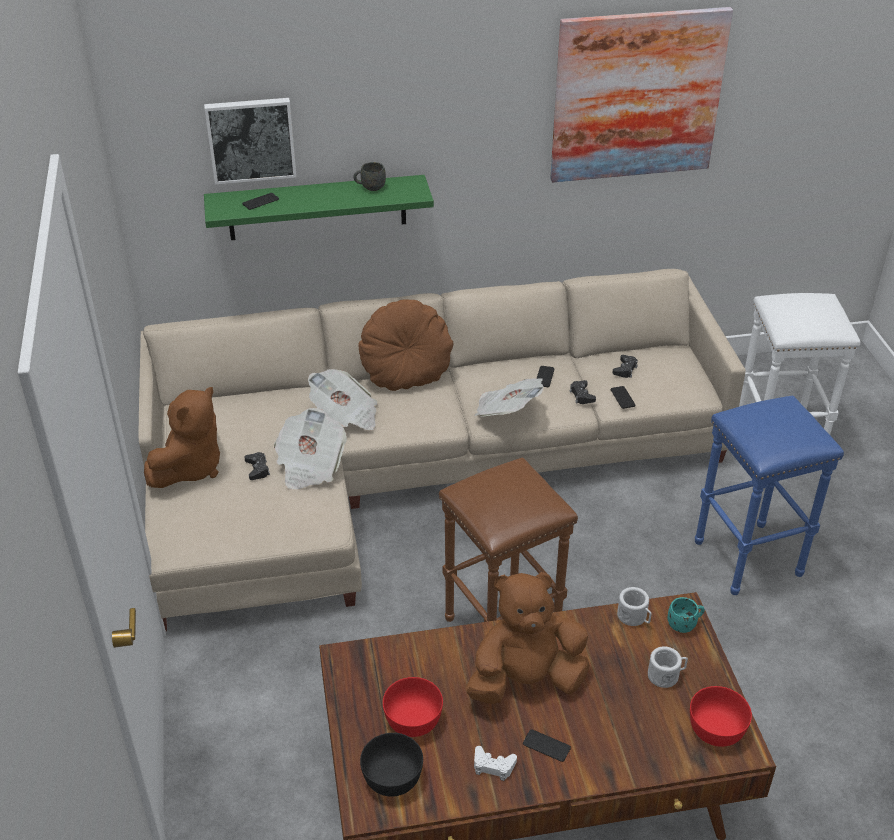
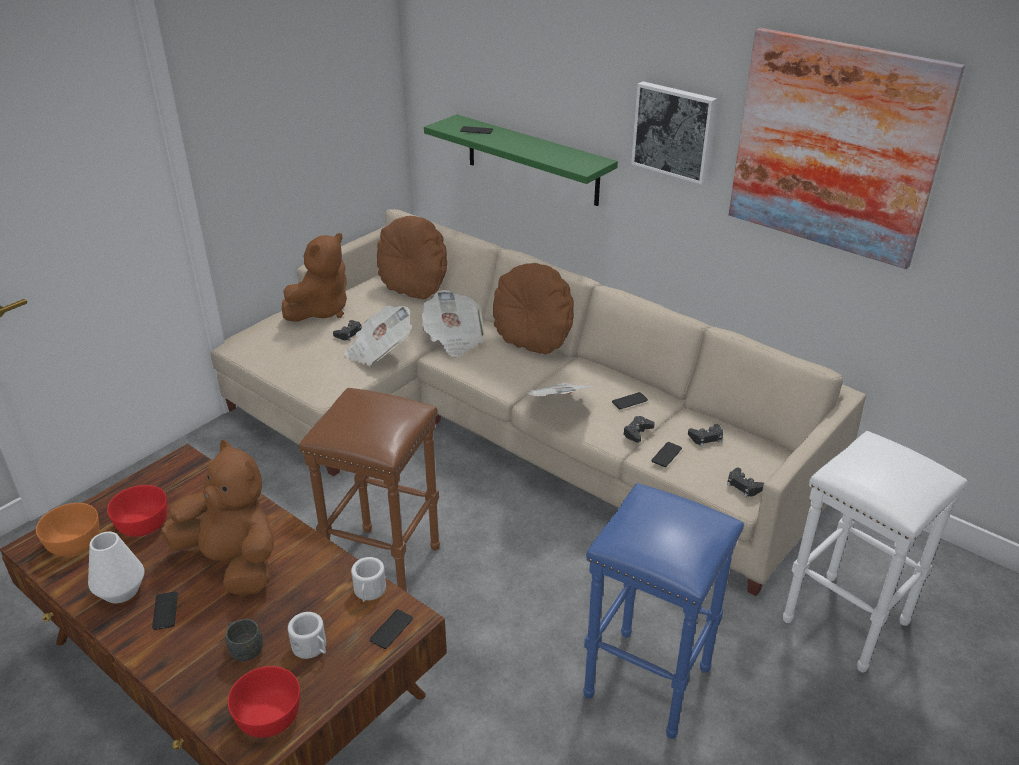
camera: 50 degrees right, 5 degrees down
(190, 468) = (321, 310): brown plush toy -> brown plush toy turned 45 degrees counterclockwise
(234, 397) = (413, 290): none -> brown pillow
(251, 139) = (490, 75): picture -> picture (674, 131)
(370, 187) = (561, 152): grey mug -> grey mug (244, 649)
(393, 777) = (74, 543): black bowl -> orange bowl
(493, 766) = (121, 591): white game controller -> white vase
(685, 624) = (391, 629): turquoise mug -> phone
(690, 386) = (743, 486): none -> black game controller

